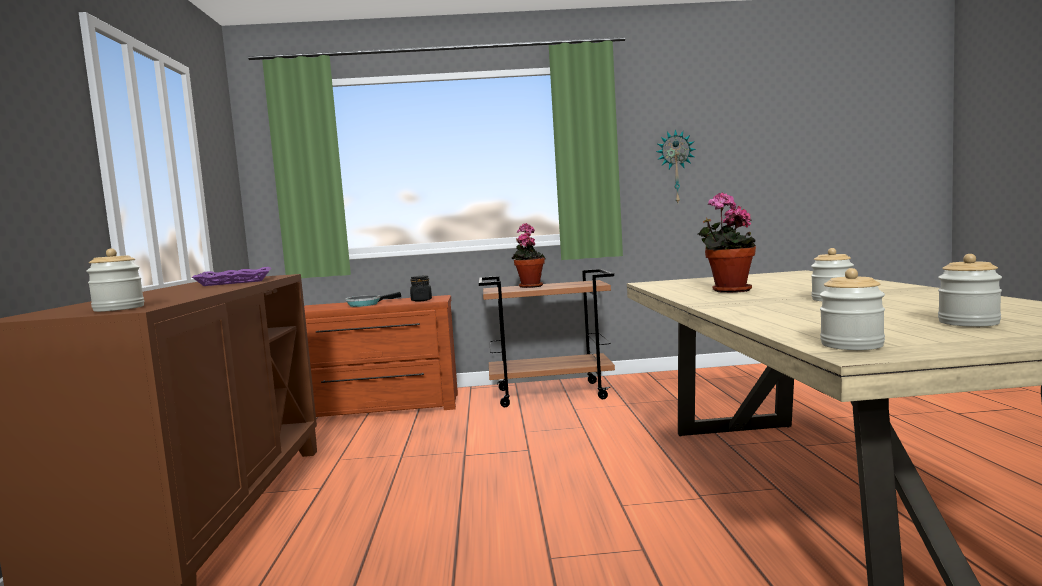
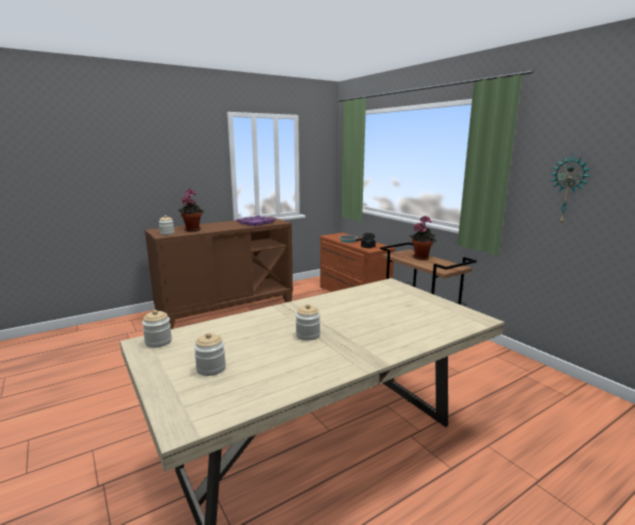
camera: 60 degrees right, 10 degrees up
(728, 291) = (350, 306): potted plant -> potted plant (192, 229)

